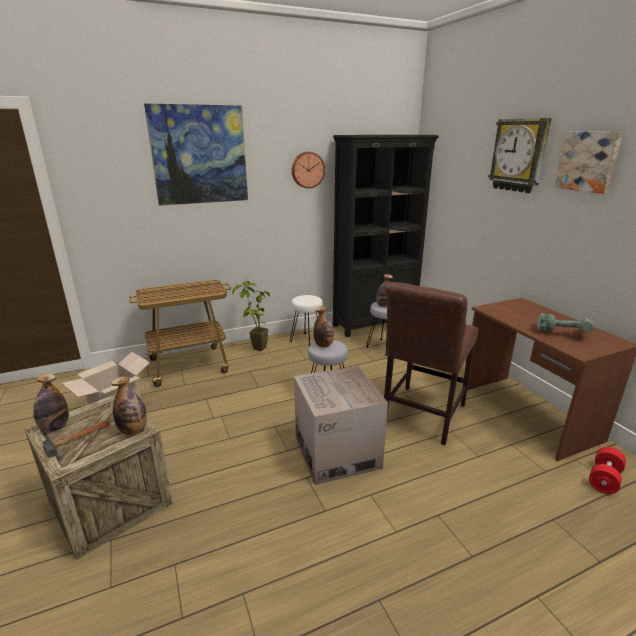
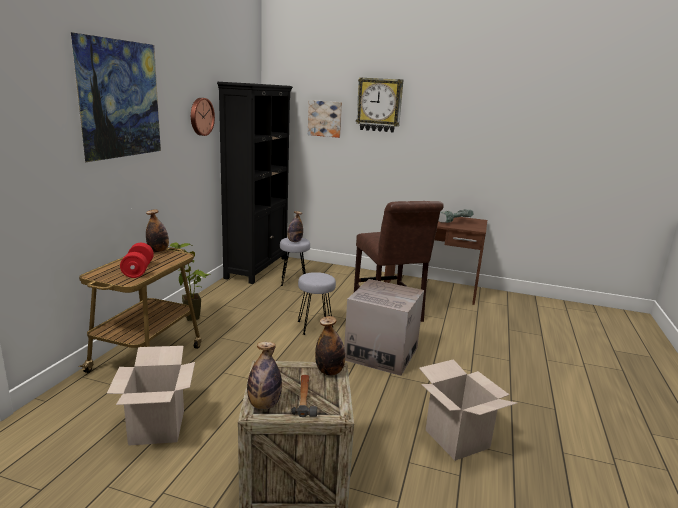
camera: 50 degrees left, 5 degrees down
(245, 584) = (457, 439): none -> cardboard box
(307, 340) = (224, 297): white stool -> none
(323, 345) = (312, 277): bottle -> bottle (158, 251)
(588, 161) = (435, 110): picture -> picture (325, 118)
(604, 479) = (498, 303): red dumbbell -> red dumbbell (138, 270)

